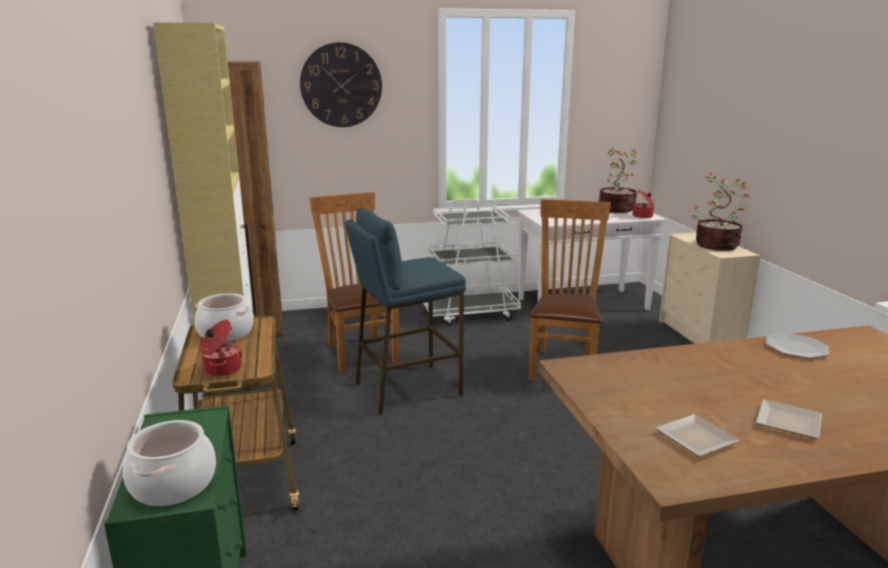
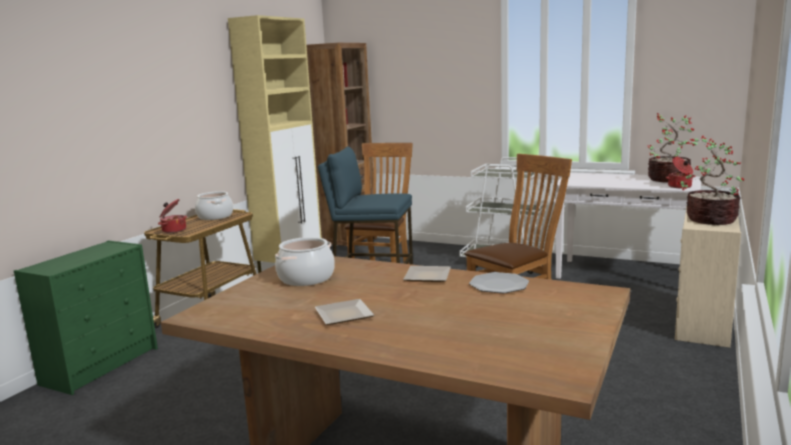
camera: 40 degrees right, 5 degrees down
(173, 484) = (57, 265): cooking pot -> cooking pot (306, 278)
(341, 85) = (423, 59): wall clock -> none
(693, 438) = (263, 304): plate -> plate (426, 276)

